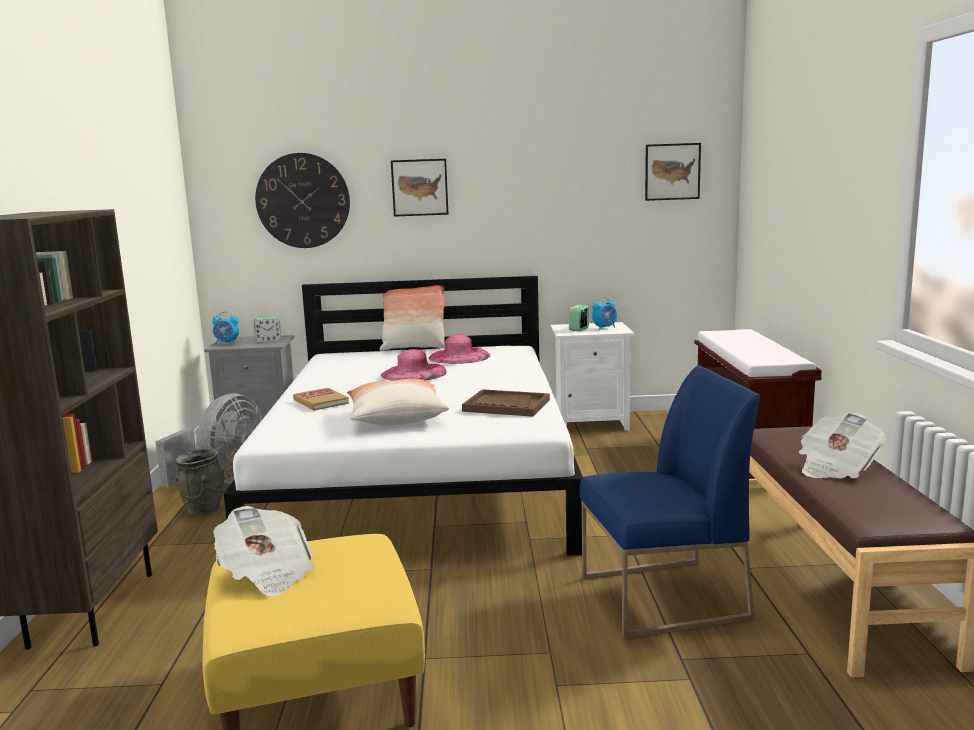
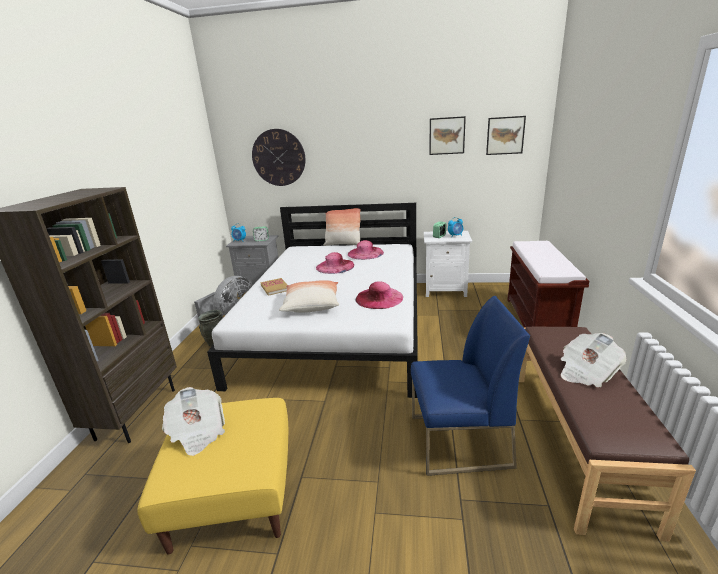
camera: 10 degrees right, 10 degrees up
(419, 187) = (345, 148): picture -> picture (447, 136)
(506, 406) = (379, 298): brown tray -> pink hat

